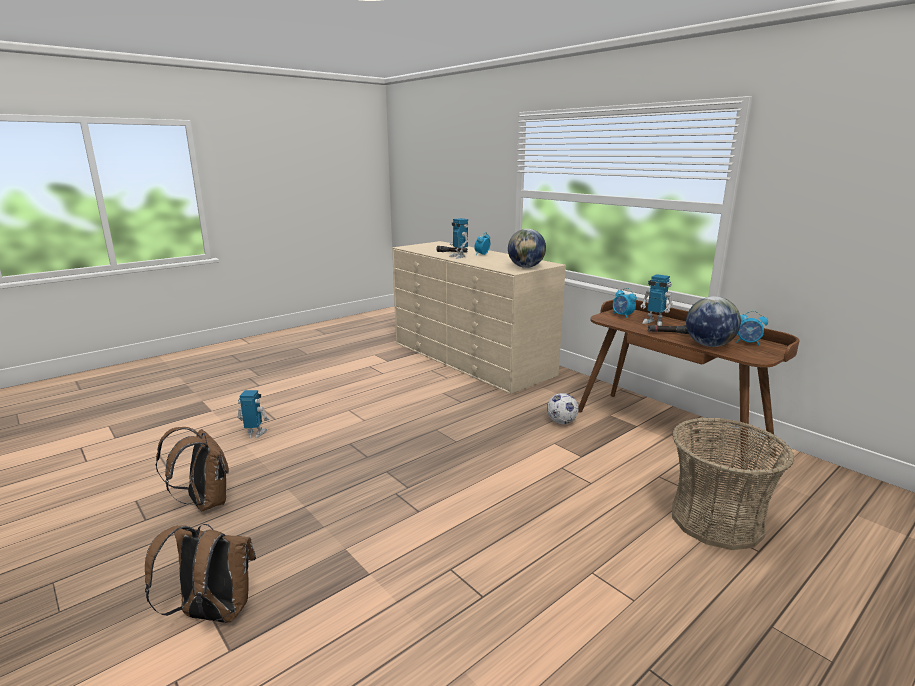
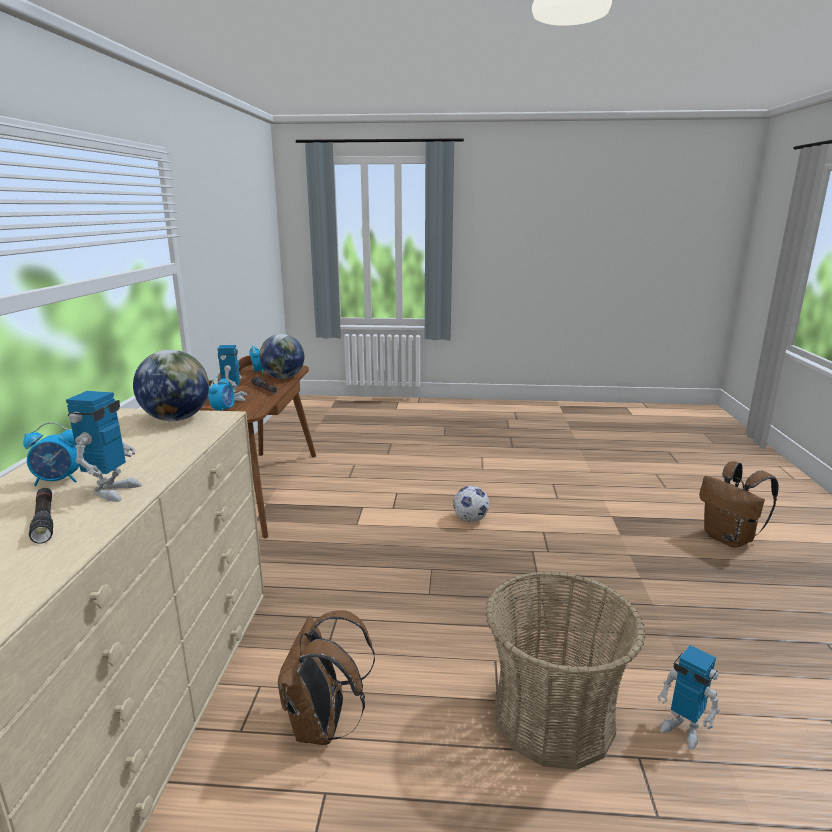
camera: 135 degrees left, 0 degrees up
(205, 502) = (754, 632): brown backpack -> brown backpack (323, 726)
(561, 422) = (306, 536): football -> football (470, 519)
(716, 520) = (377, 455): basket -> basket (553, 717)

